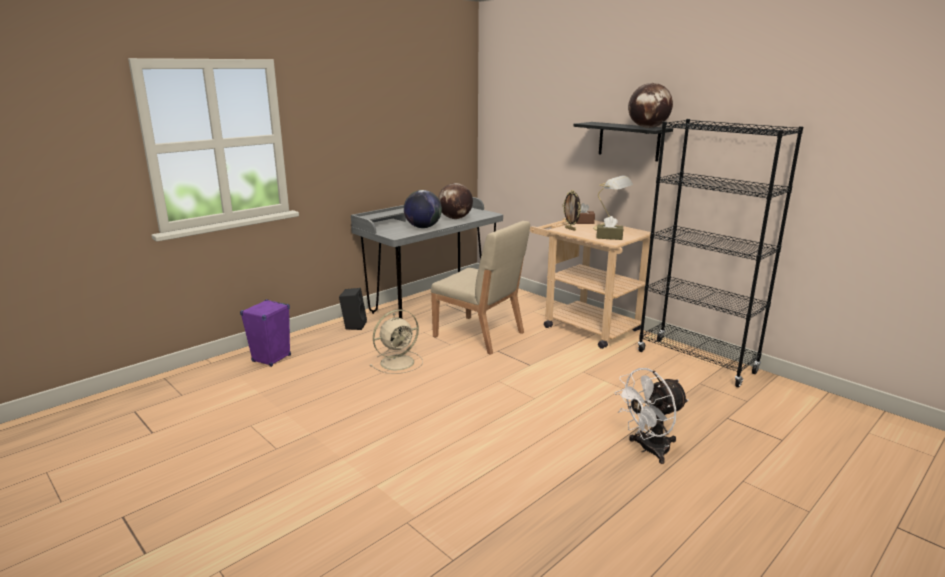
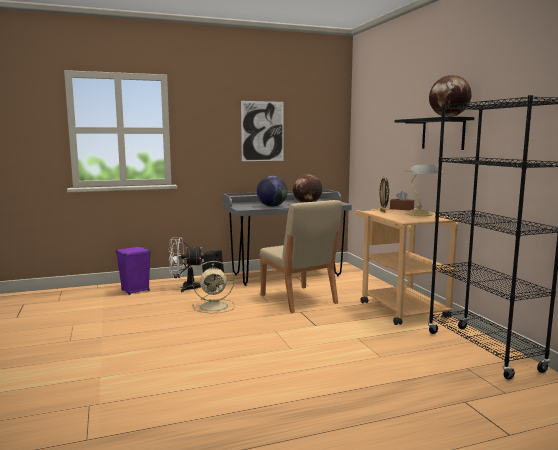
camera: 25 degrees right, 10 degrees down
(389, 129) = (262, 131): none -> picture
(609, 237) = (408, 218): brown tissue box -> none
(648, 450) = (348, 407): white fan -> white fan (185, 288)

